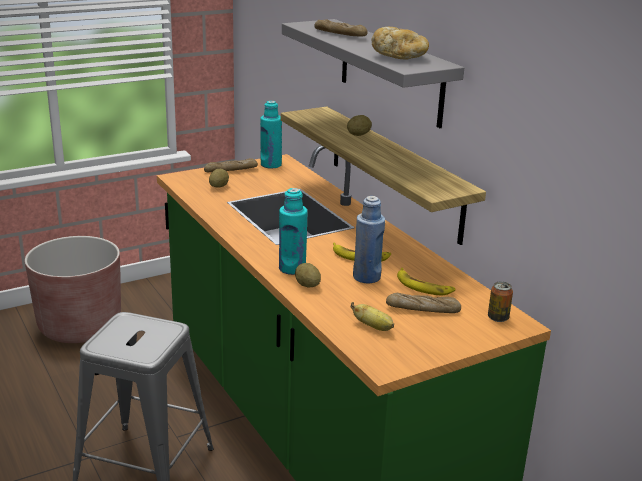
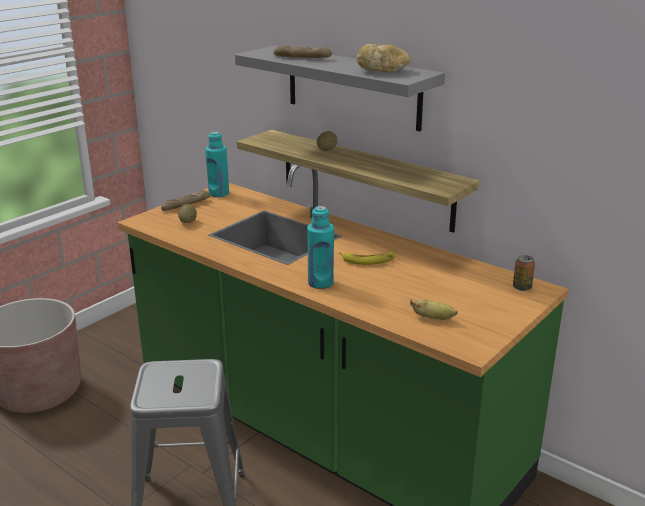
camera: 20 degrees left, 0 degrees up
(307, 285) = (347, 295): potato -> none
(366, 277) = (390, 277): blue bottle -> none
(423, 286) = (442, 274): banana -> none
(423, 309) = (459, 294): bread -> none

